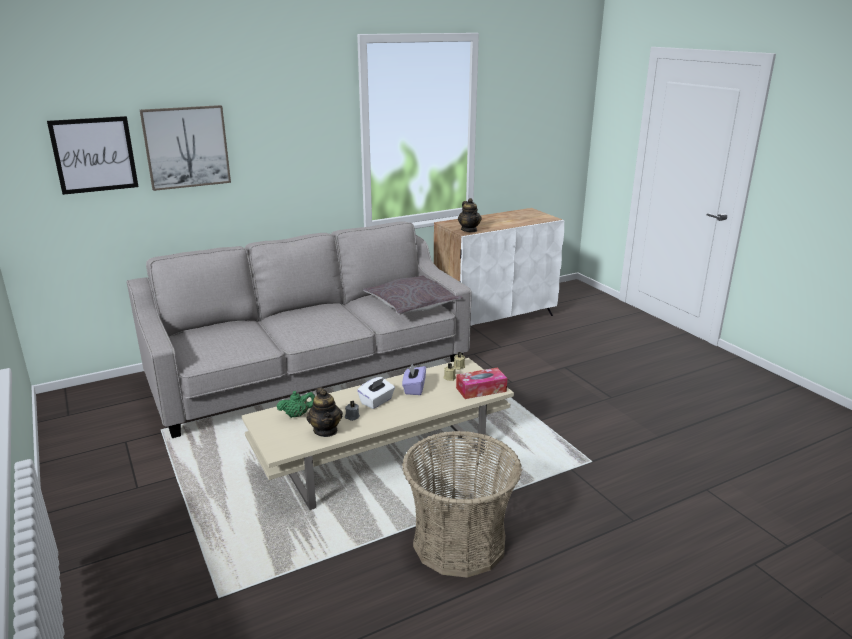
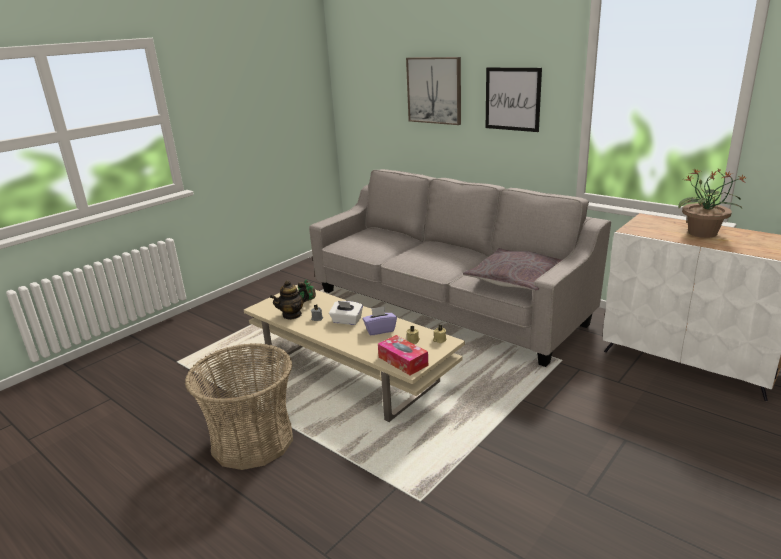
camera: 70 degrees right, 0 degrees up
(94, 155) = (382, 89): picture -> picture (512, 99)
(469, 230) = (642, 230): teapot -> none
(494, 221) = (703, 233): none -> potted plant

